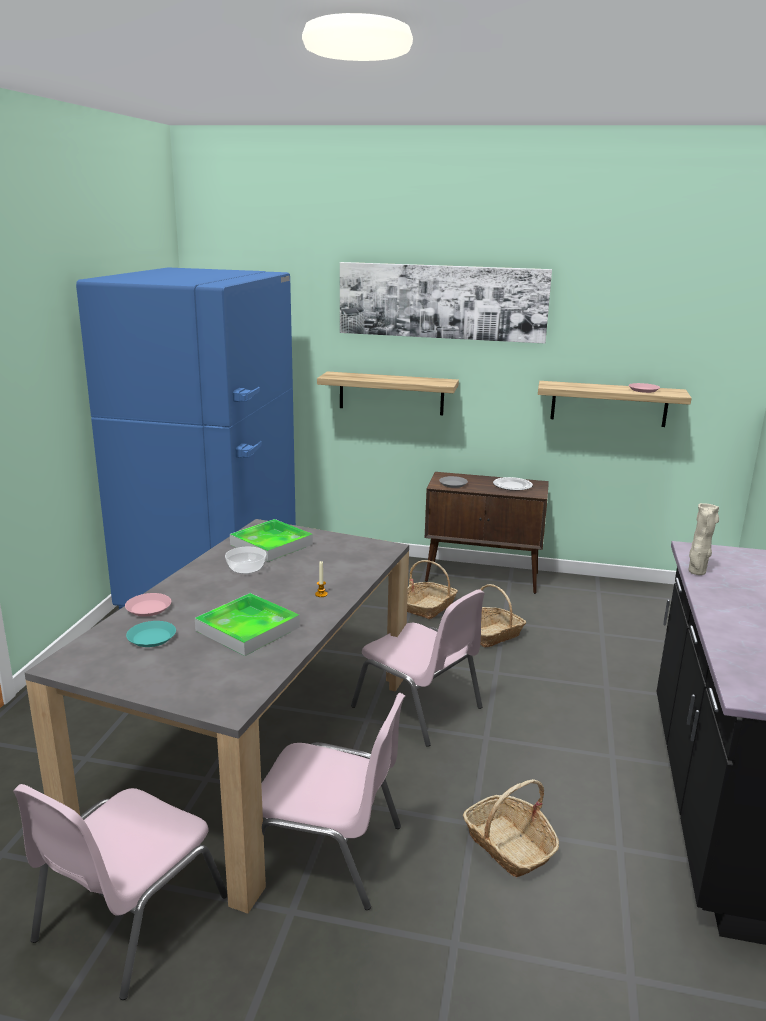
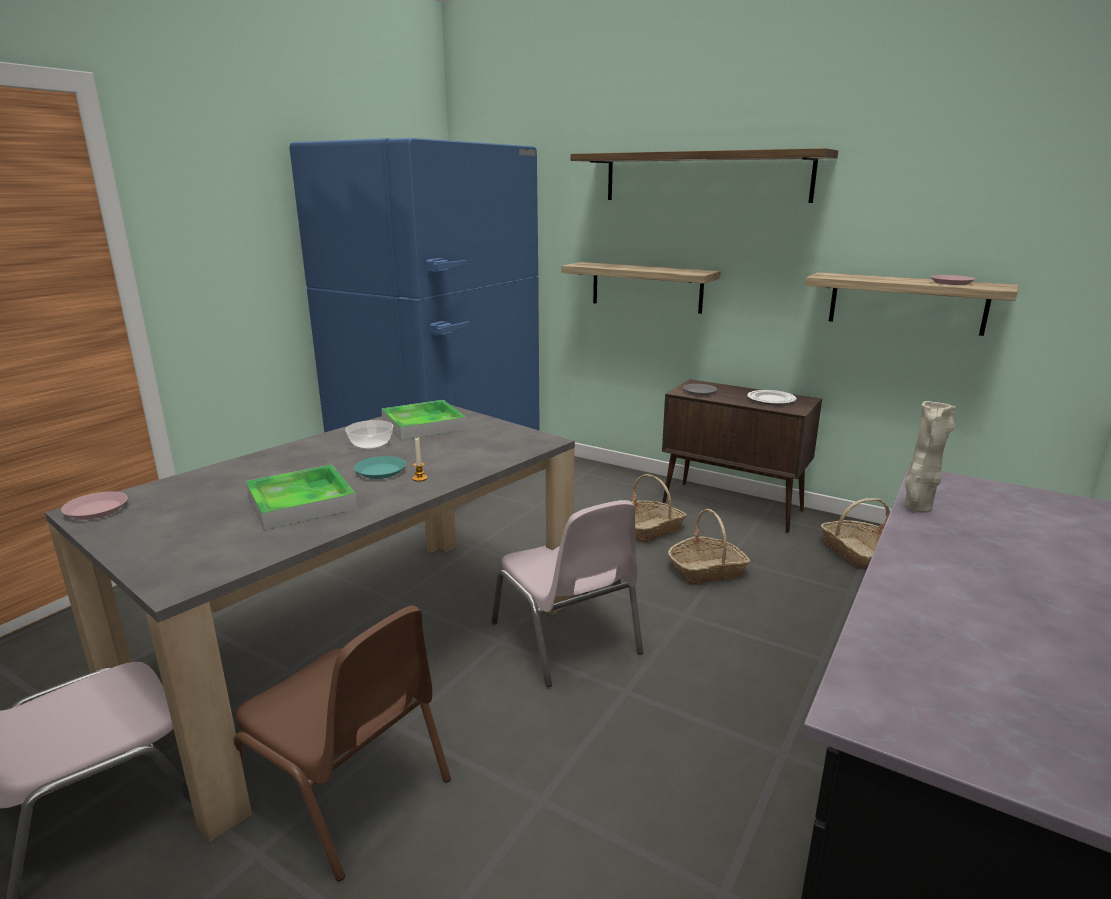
camera: 20 degrees right, 0 degrees up
(148, 608) = (231, 469): pink plate -> pink plate (96, 510)
(151, 638) = (197, 497): turquoise plate -> turquoise plate (380, 471)
(328, 853) = (347, 791): pink chair -> brown chair
(442, 301) = (704, 177): picture -> shelf
(509, 846) = (569, 844): basket -> basket (855, 552)

